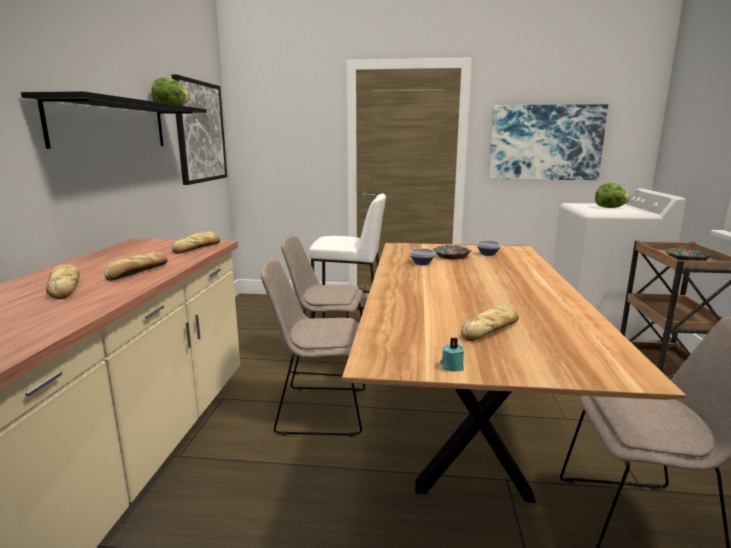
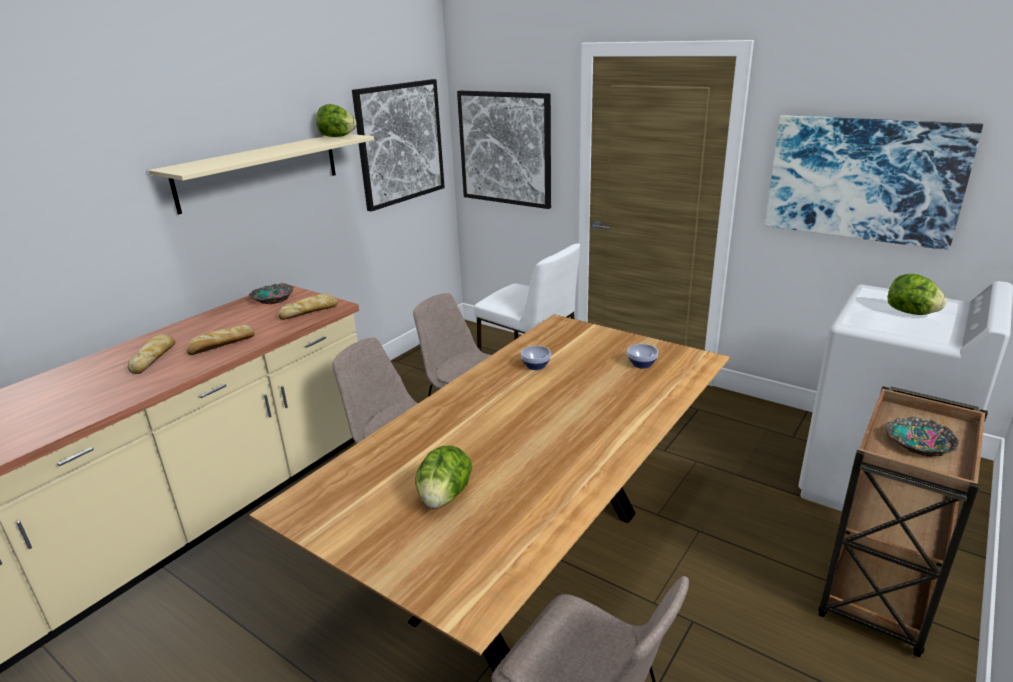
camera: 30 degrees right, 10 degrees up
(111, 125) = (260, 171): black shelf -> beige shelf
(280, 143) = (505, 148): none -> picture
(450, 256) = (589, 359): bowl -> bowl (272, 298)
(451, 366) = (339, 534): turquoise candle -> none
(491, 329) = (444, 497): bread -> lettuce

